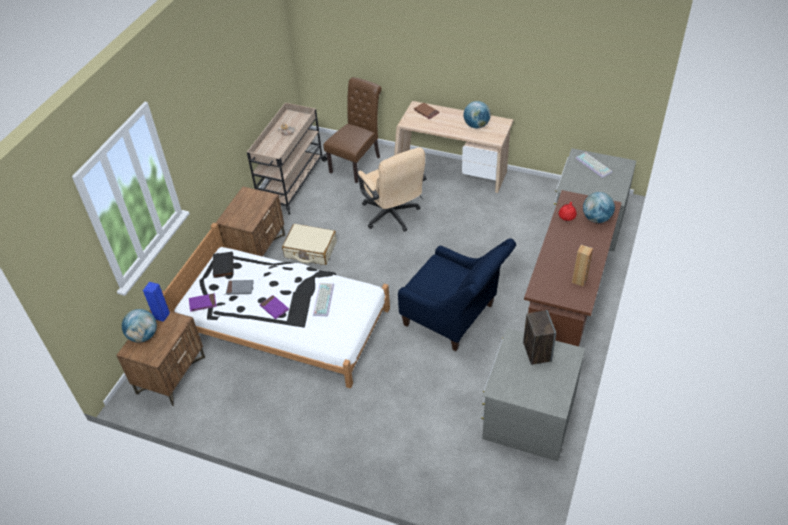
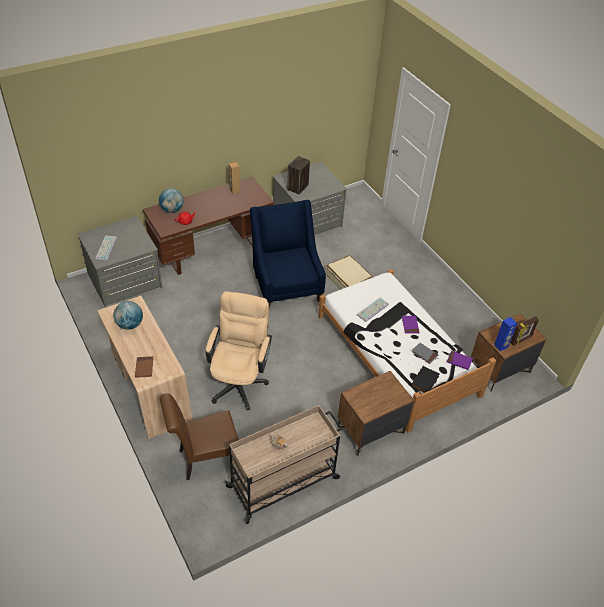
camera: 145 degrees left, 0 degrees up
(143, 336) = (521, 340): globe -> picture frame
(310, 250) = (329, 398): beige suitcase -> beige suitcase (348, 280)

